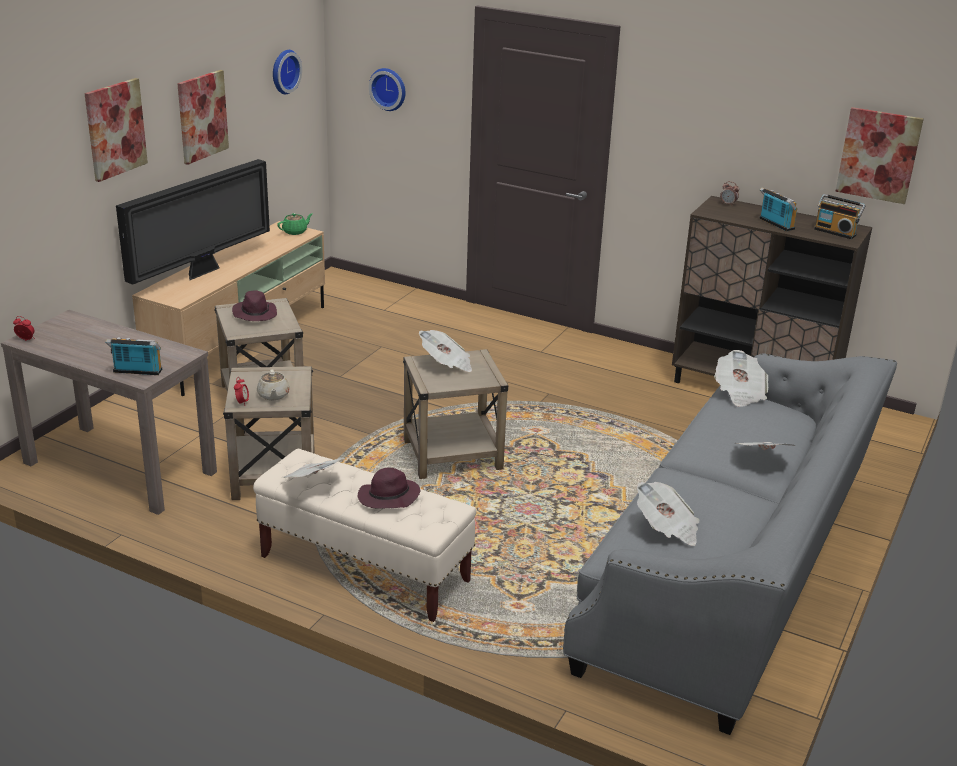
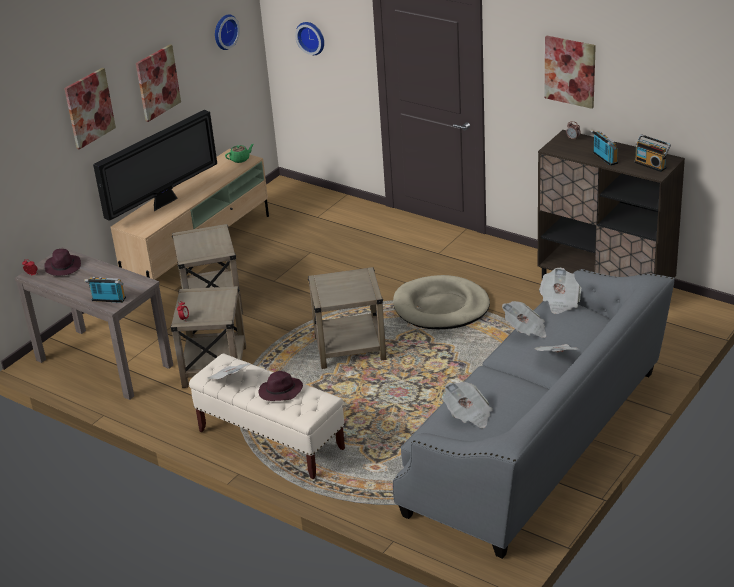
camera: 10 degrees right, 5 degrees up
(254, 314) = (201, 240): purple hat -> purple hat (62, 267)
(273, 395) = (207, 312): beige teapot -> none
(446, 364) = (339, 282): newspaper -> newspaper (525, 330)
(559, 410) = (441, 307): none -> beige dog bed
(878, 155) = (683, 102): picture -> picture (570, 71)

